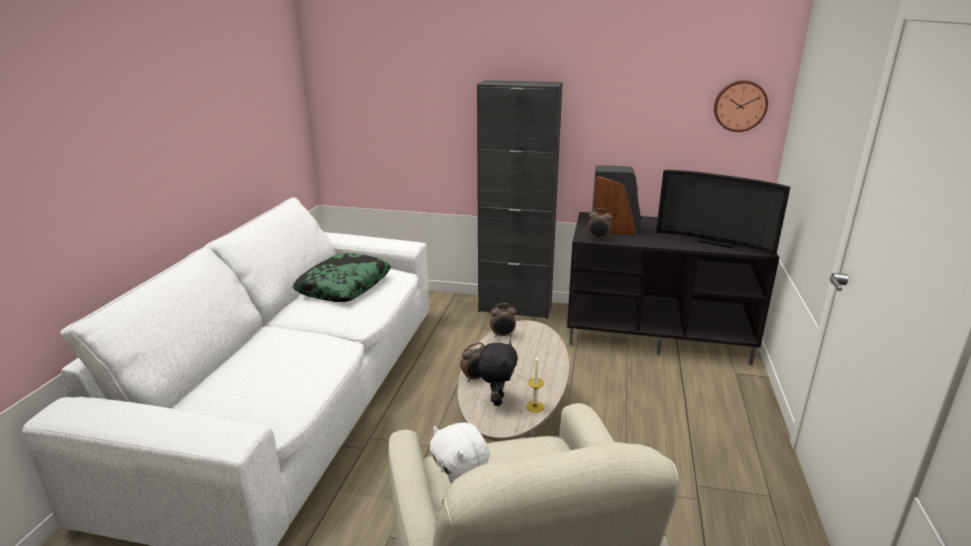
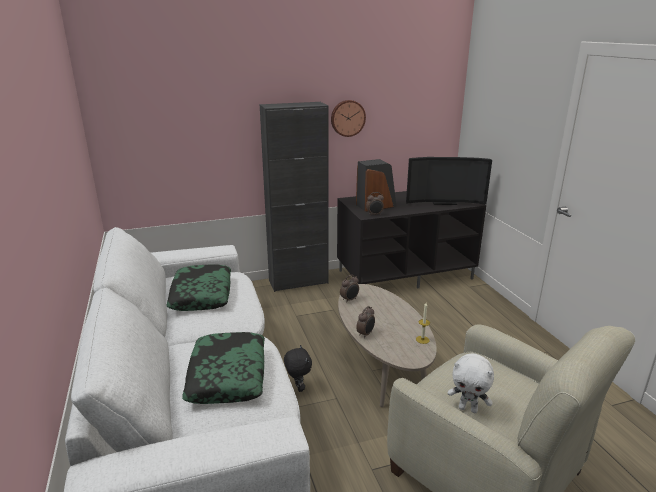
camera: 30 degrees left, 0 degrees up
(274, 369) = (227, 375): none -> pillow
(497, 400) = (395, 344): black plush toy -> black plush toy (298, 388)
(740, 106) = (434, 109): wall clock -> wall clock (347, 118)

